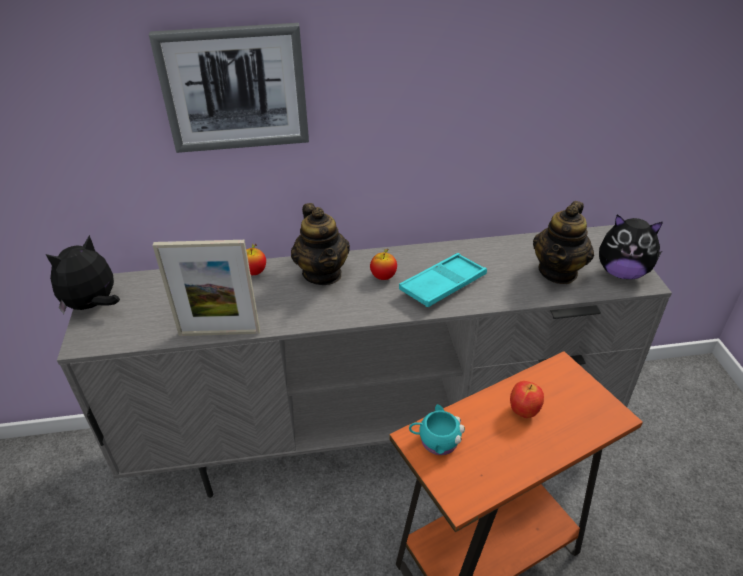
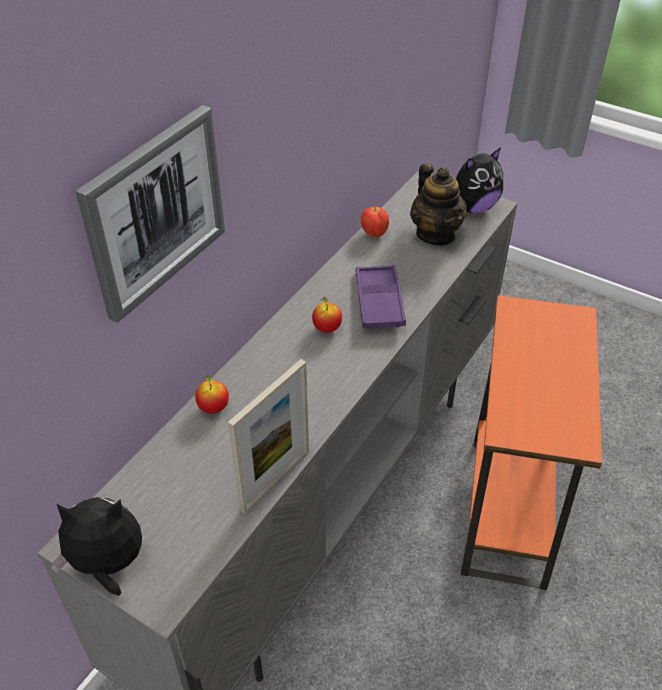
camera: 50 degrees left, 5 degrees up
(93, 305) = (107, 565): plush toy -> plush toy turned 90 degrees clockwise
(322, 273) = (274, 363): teapot -> none
(435, 441) = (517, 422): turquoise mug -> none
(443, 285) = (379, 302): turquoise tray -> purple tray
(523, 411) = (533, 356): apple -> apple (373, 234)

